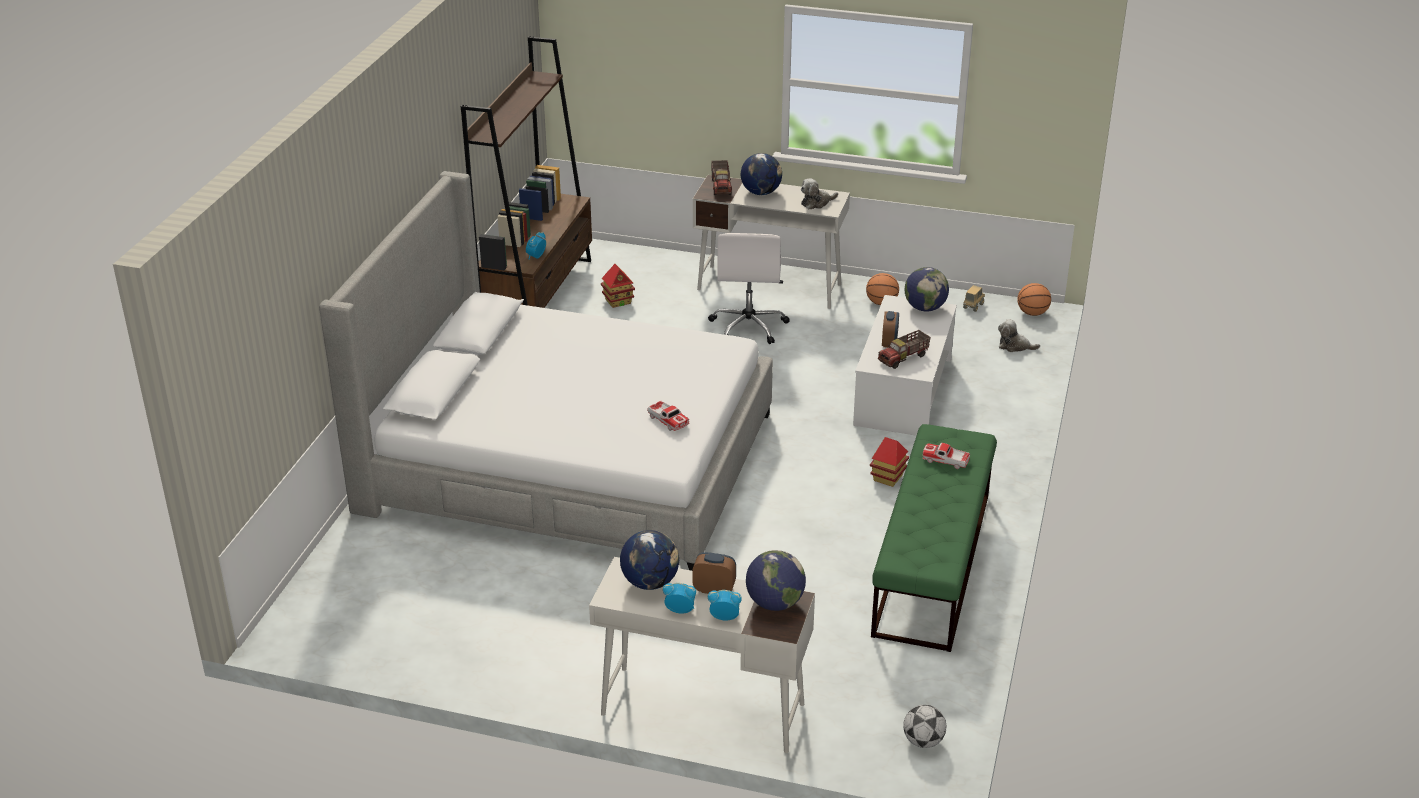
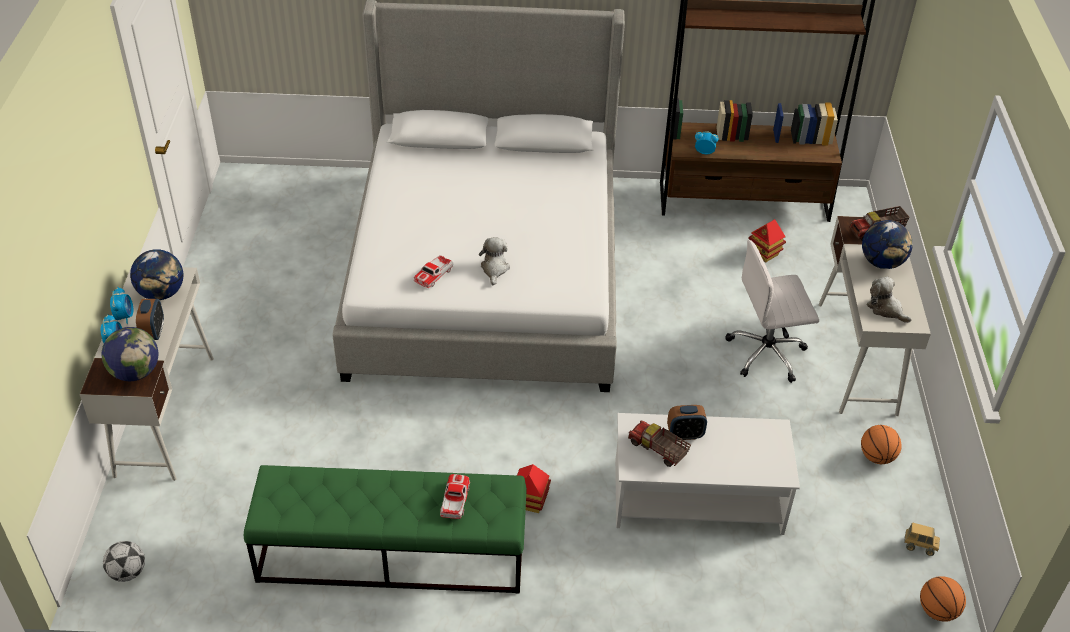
camera: 75 degrees right, 10 degrees up
(925, 308) = (776, 458): globe -> none
(1014, 346) = (847, 597): plush toy -> plush toy (494, 269)

